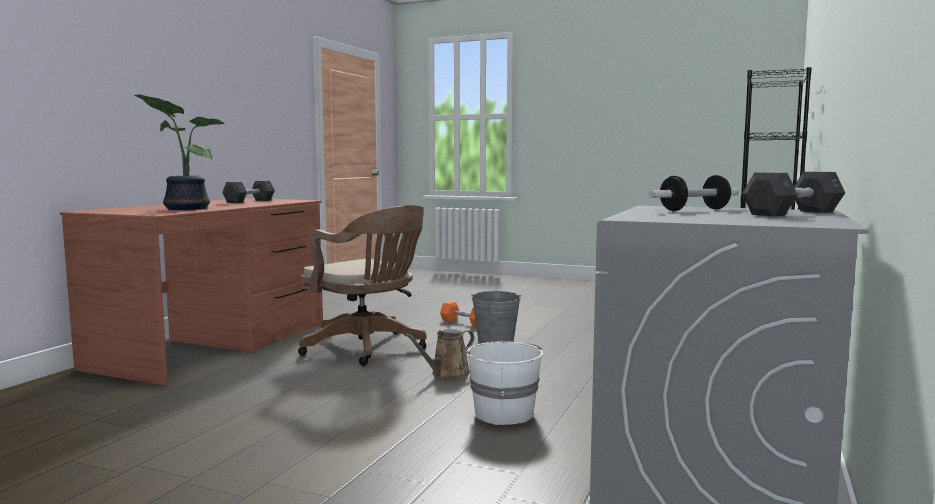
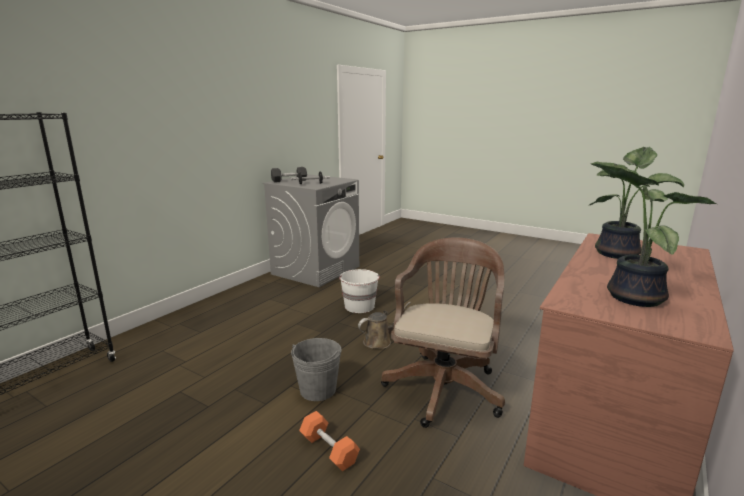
camera: 170 degrees left, 10 degrees up
(249, 201) = (631, 296): grey dumbbell -> potted plant
(367, 349) = (444, 386): brown office chair -> brown office chair turned 60 degrees clockwise

